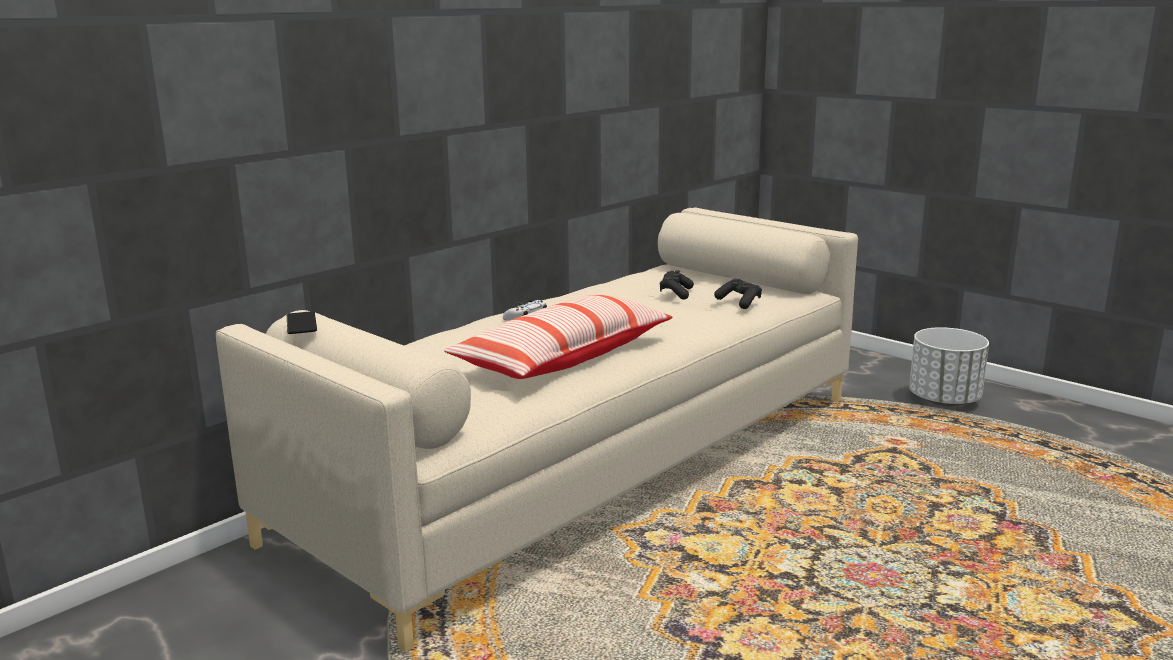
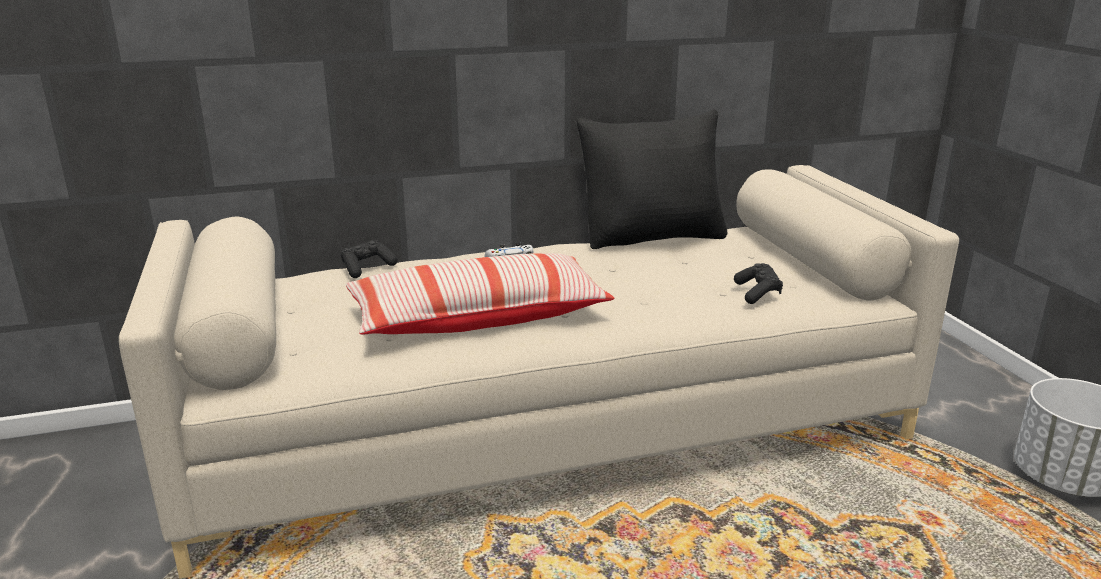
camera: 30 degrees right, 5 degrees up
(301, 324) = (207, 231): phone -> none
(609, 282) = (653, 237): none -> black pillow
(676, 293) = (701, 266): black game controller -> black game controller (367, 268)

